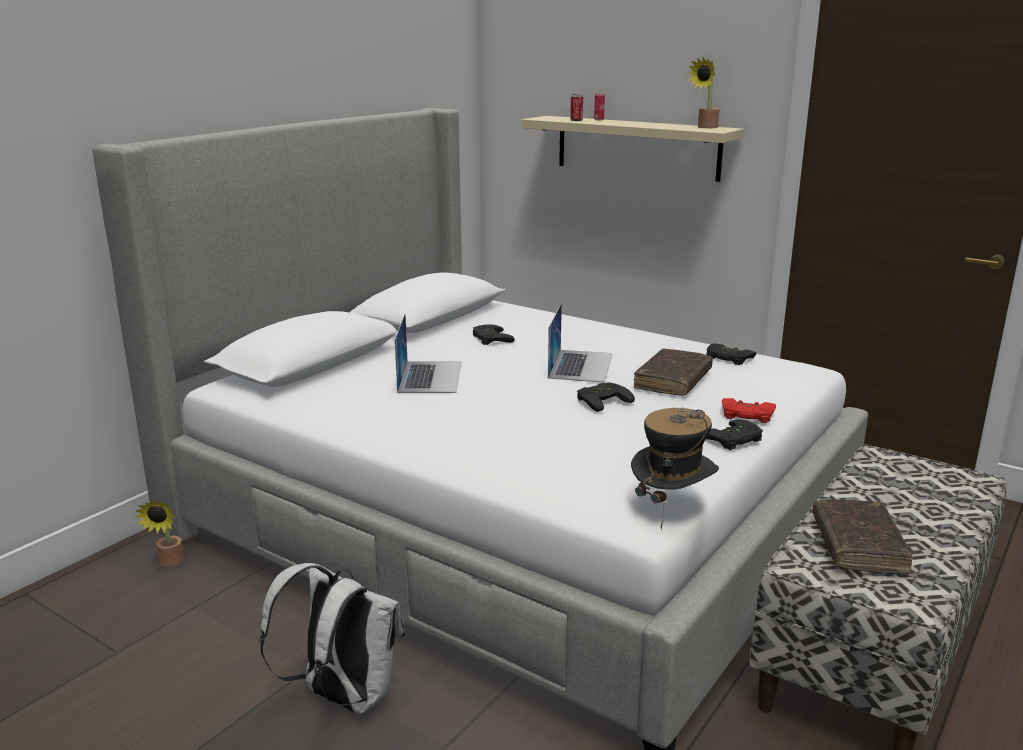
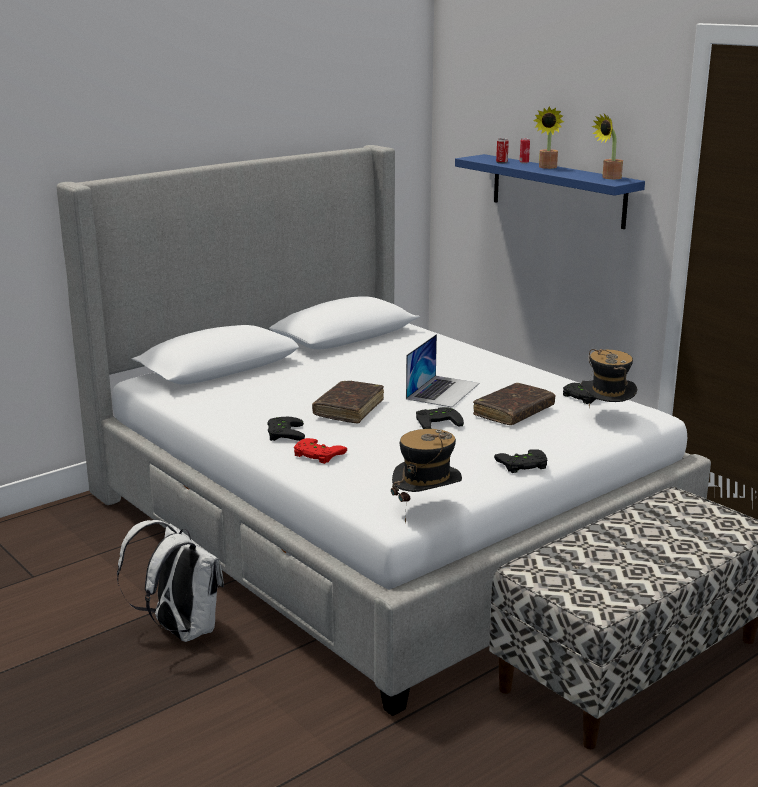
camera: 15 degrees right, 0 degrees up
(169, 563) = (92, 520): potted plant -> potted plant (547, 167)
(430, 376) = (309, 388): laptop -> none
(489, 338) = (382, 360): black game controller -> black game controller (282, 433)
(637, 147) = (557, 190): beige shelf -> blue shelf
(746, 415) = (553, 447): red game controller -> red game controller (316, 455)
(770, 377) = (606, 418): none -> hat
(857, 546) = (589, 563): brown book -> brown book (349, 409)

